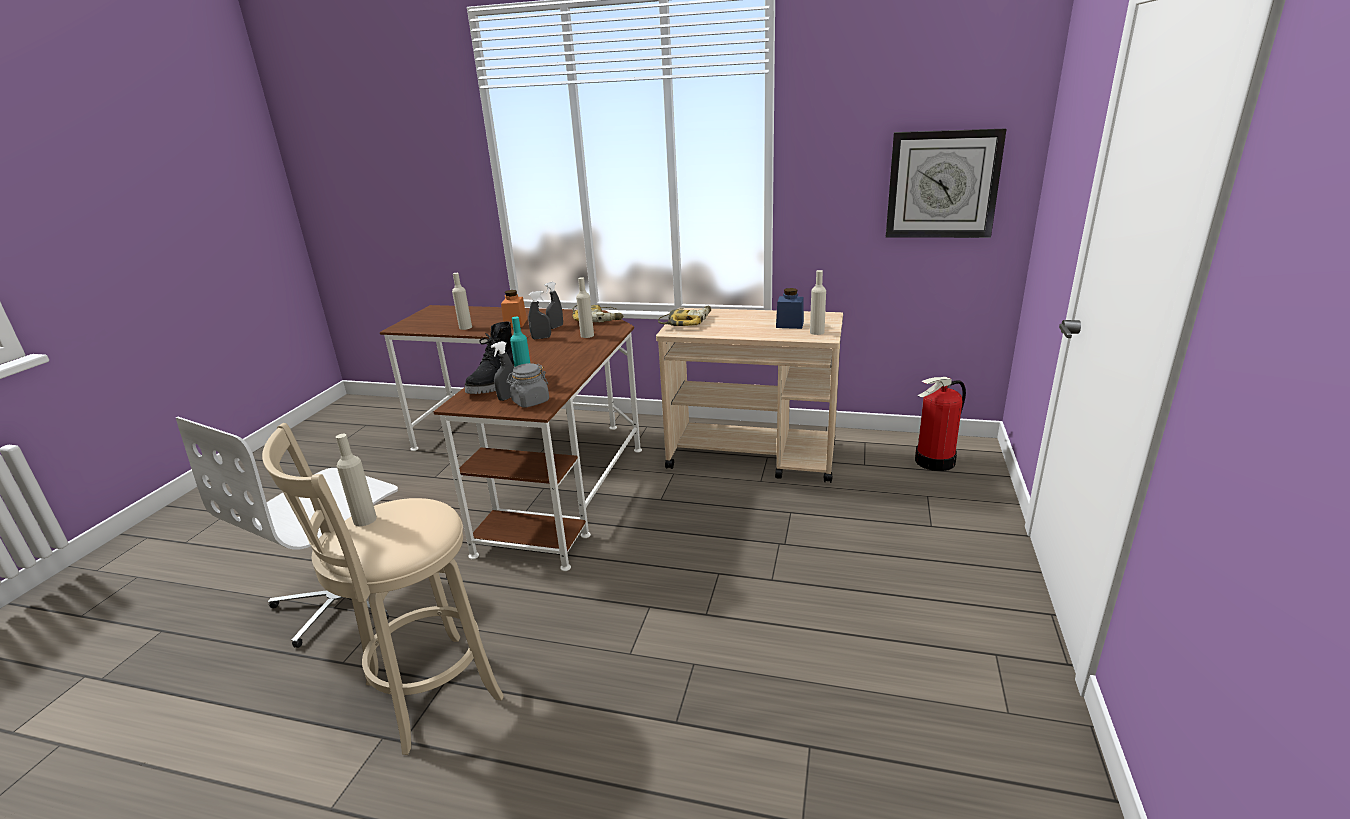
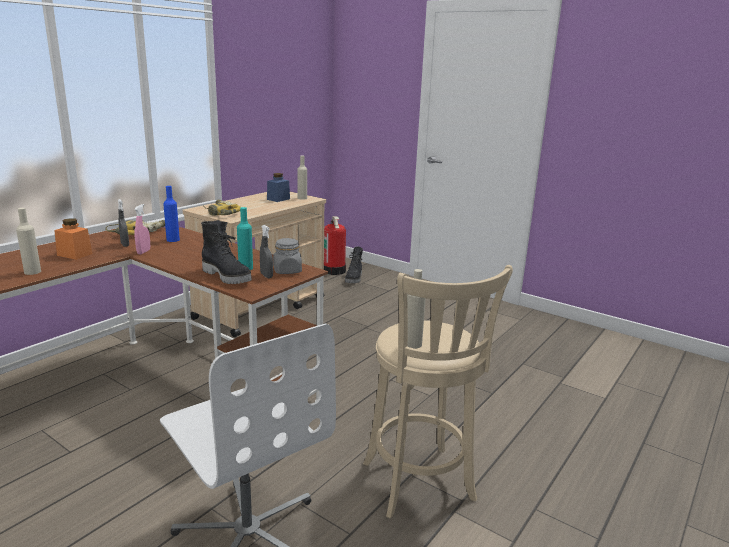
camera: 70 degrees left, 5 degrees down
(541, 338) = (143, 252): grey spray bottle -> pink spray bottle
(587, 335) = (173, 240): beige bottle -> blue bottle
(930, 485) = (354, 279): none -> black boot
(942, 184) = (298, 102): wall clock -> none

